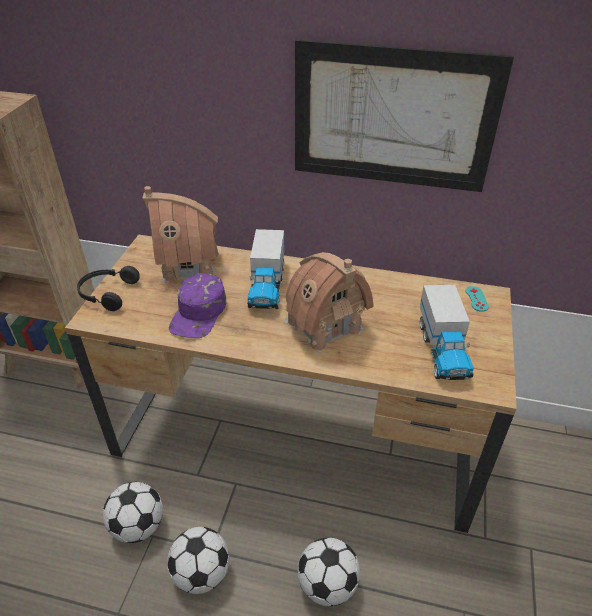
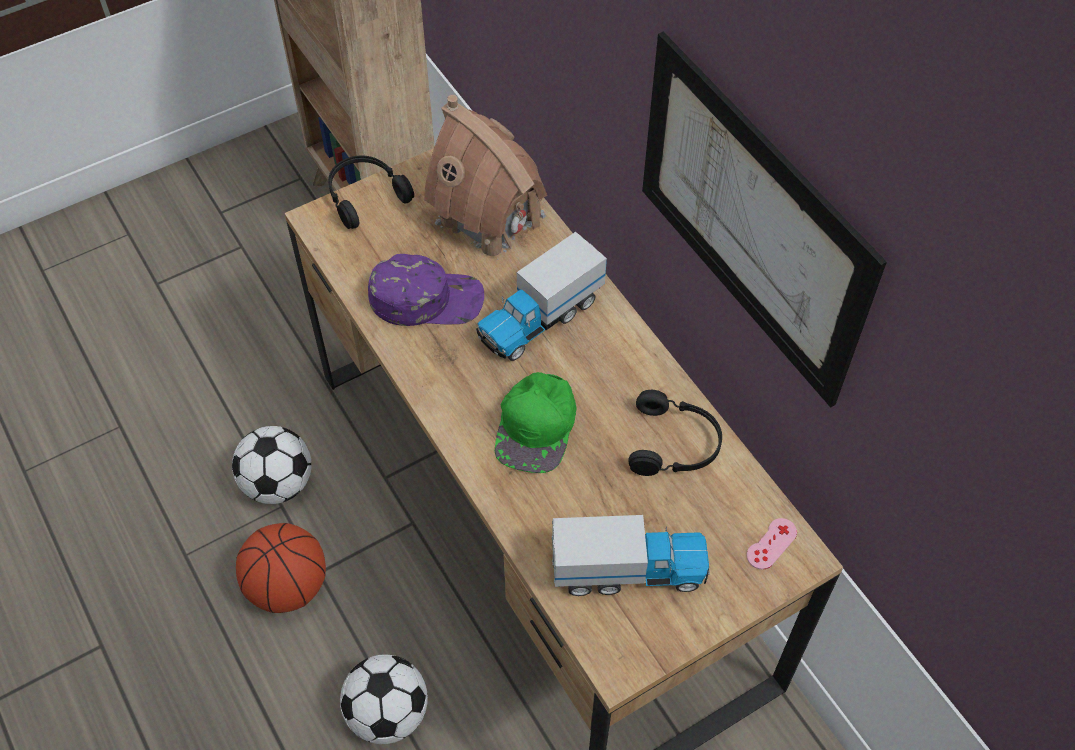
camera: 45 degrees right, 15 degrees up
(199, 313) = (427, 298): purple cap -> purple cap turned 150 degrees counterclockwise
(201, 573) = (288, 587): football -> basketball
(324, 326) = (537, 425): toy house -> green cap
(391, 292) = (675, 444): none -> black headphones
(443, 349) = (629, 570): toy truck -> toy truck turned 135 degrees counterclockwise
(476, 299) = (771, 544): turquoise game controller -> pink game controller

